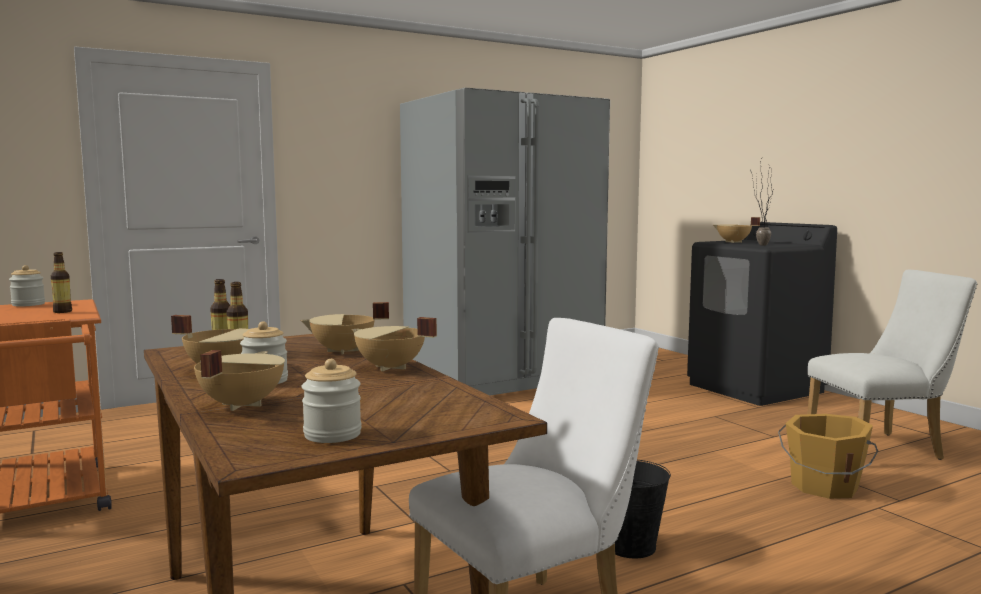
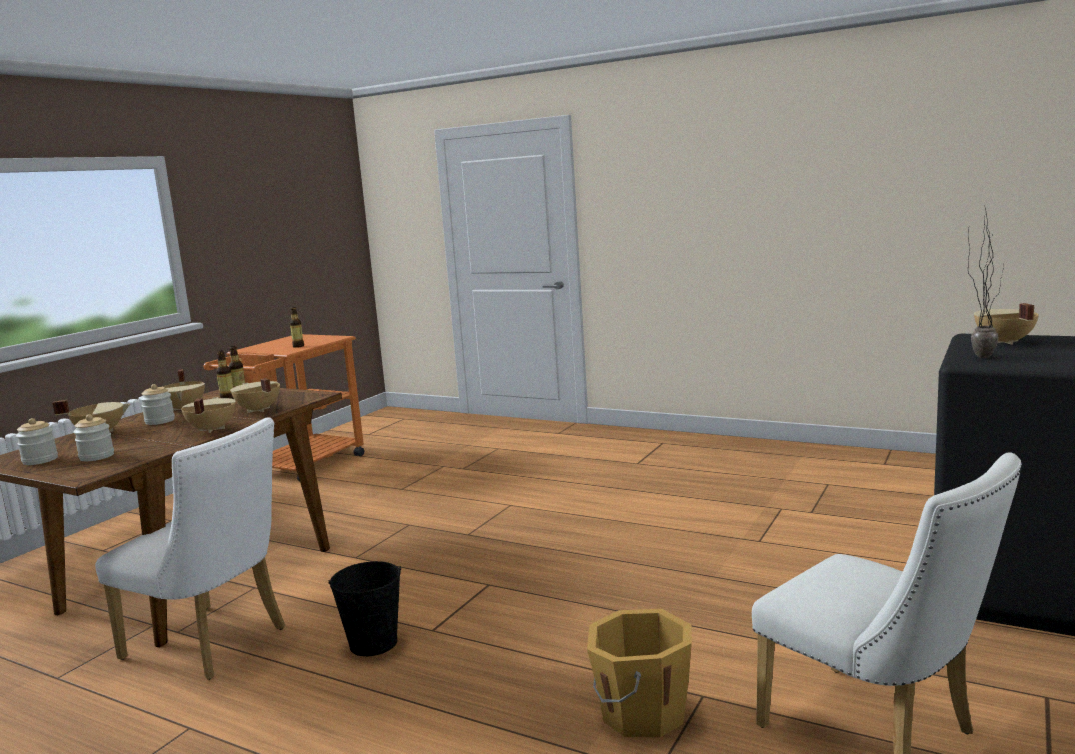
camera: 60 degrees right, 5 degrees up
(28, 304) = (317, 336): jar -> jar (97, 456)
(501, 376) = (769, 466): grey fridge -> none

